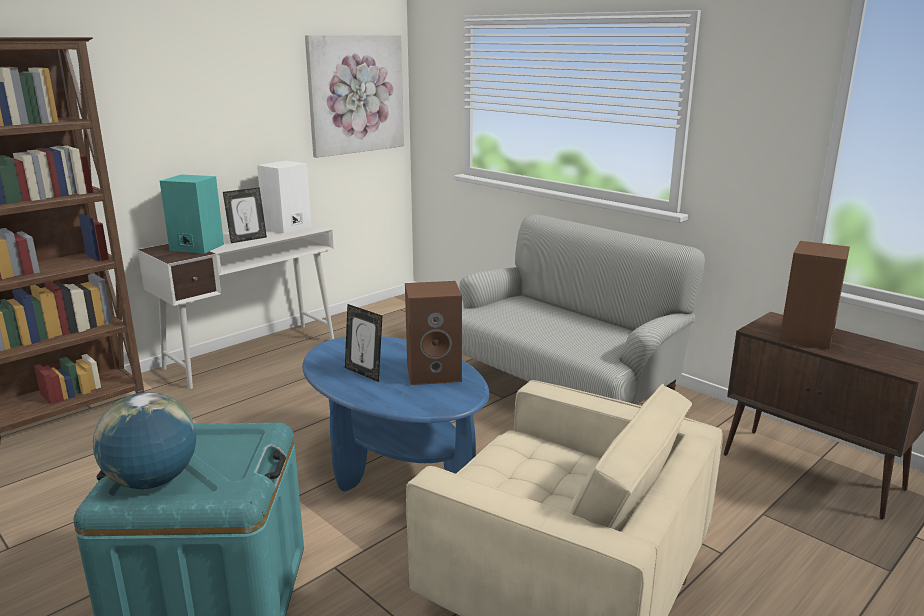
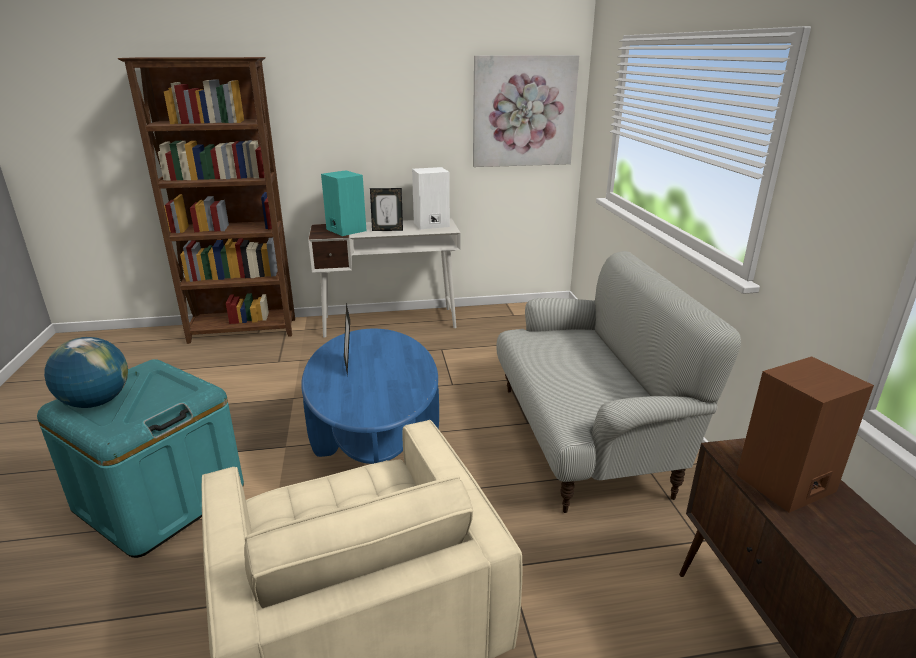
camera: 35 degrees right, 5 degrees up
(435, 373) = (397, 383): brown speaker -> none

